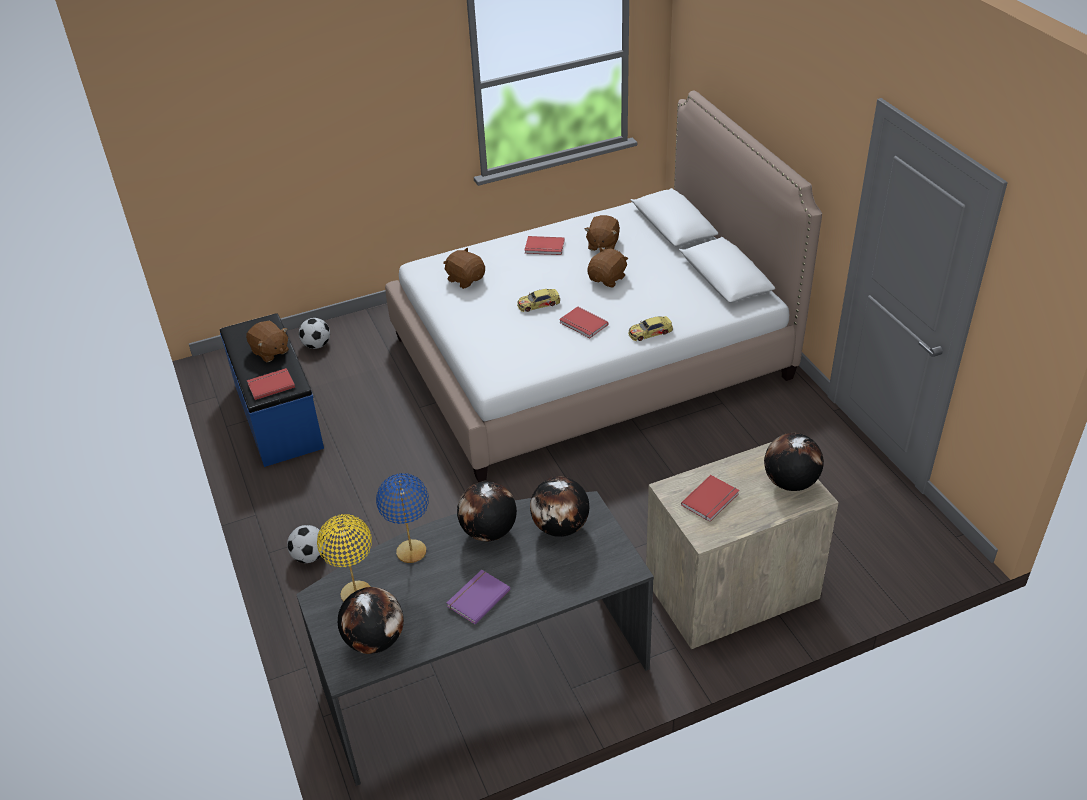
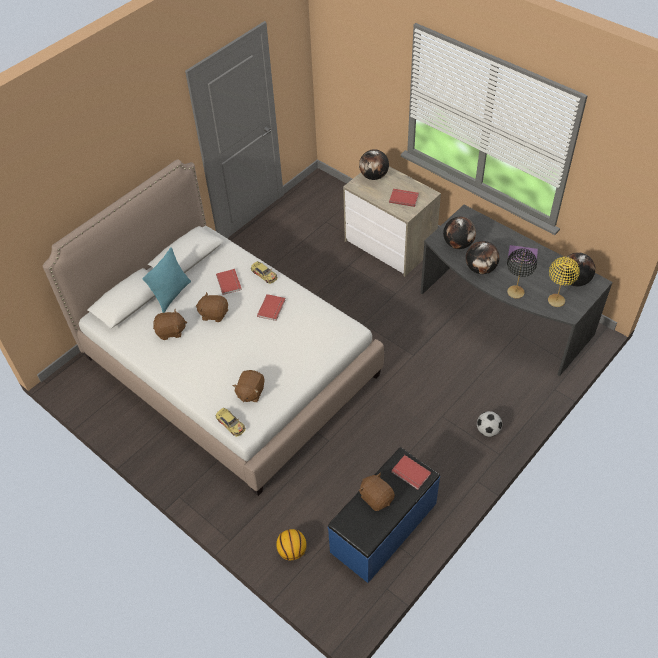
camera: 115 degrees left, 10 degrees up
(270, 352) = (376, 497): brown plush toy -> brown plush toy turned 60 degrees counterclockwise
(317, 345) = (292, 551): football -> basketball
(411, 551) = (515, 292): blue table lamp -> black table lamp
(538, 303) = (260, 339): toy car -> toy car (230, 423)
(544, 247) = (188, 363): red book -> red book (229, 282)
(664, 255) = (172, 294): none -> turquoise pillow

